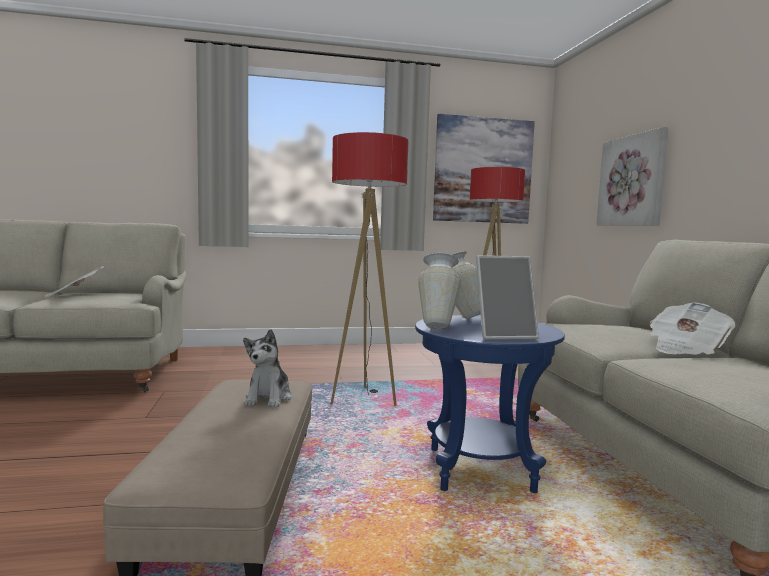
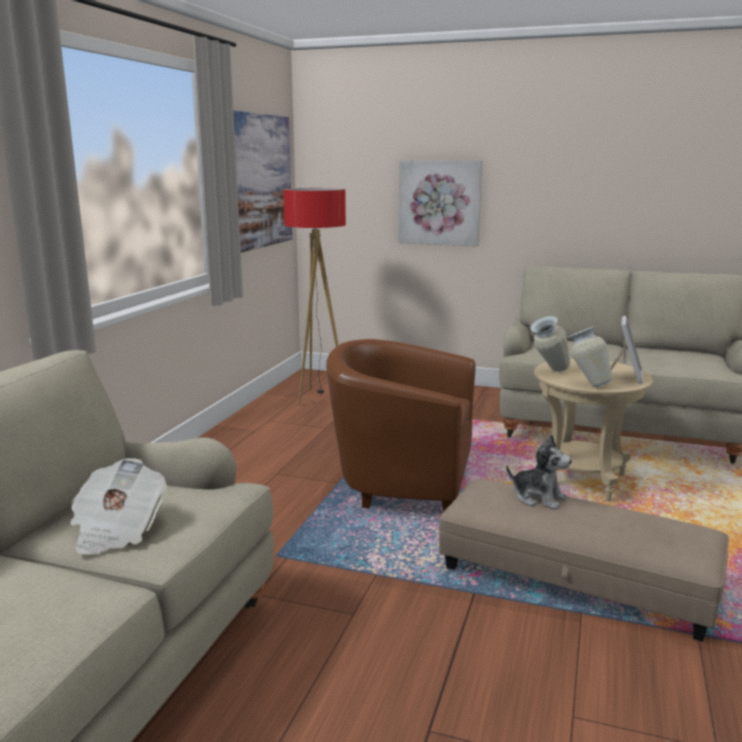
camera: 60 degrees left, 10 degrees up
(364, 399) = (401, 484): floor lamp -> brown armchair
(480, 470) = (582, 481): blue side table -> beige side table
(685, 349) = (619, 350): newspaper -> none

